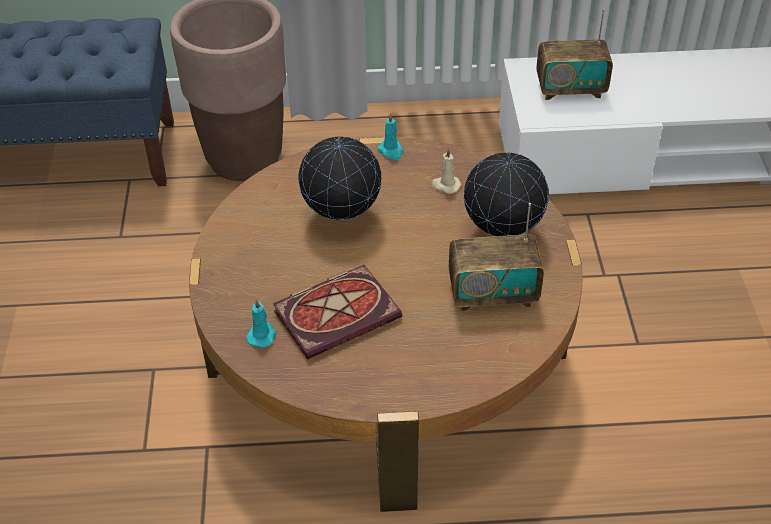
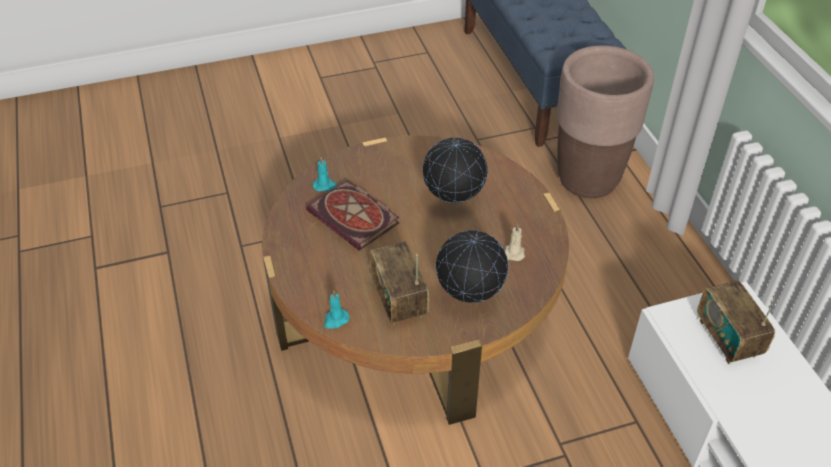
camera: 75 degrees right, 0 degrees up
(391, 151) = (541, 213): turquoise candle -> turquoise candle (335, 320)

